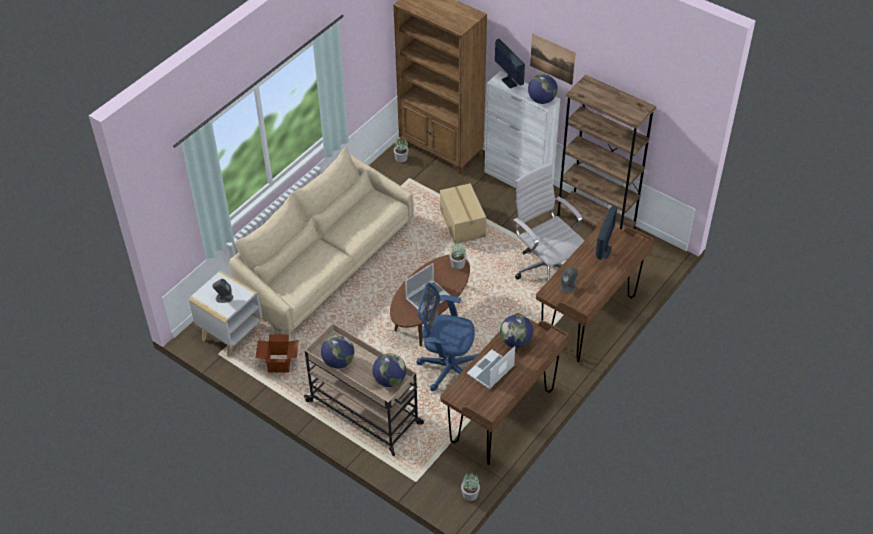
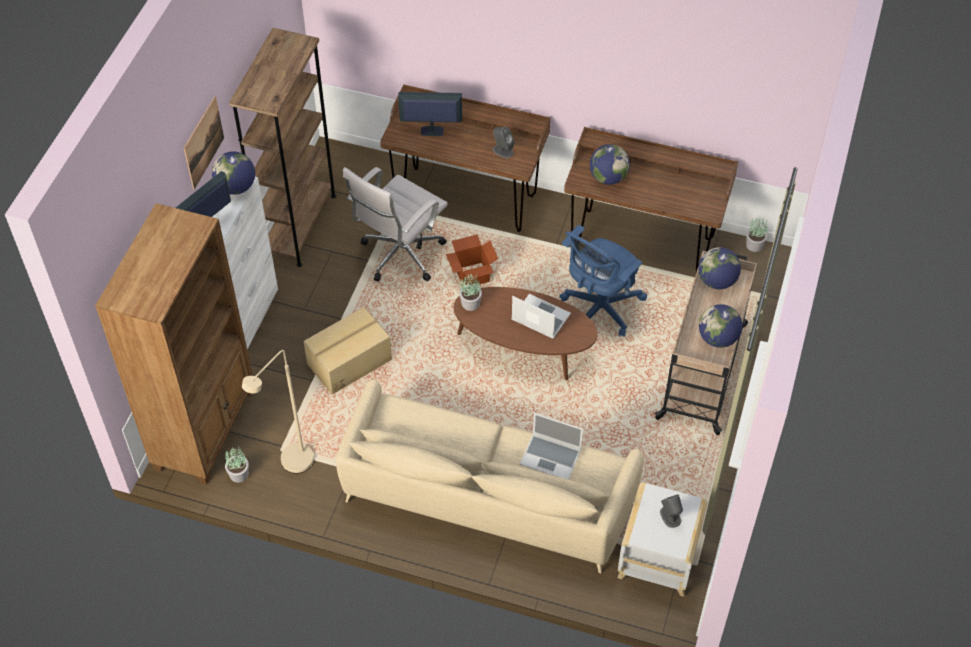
camera: 110 degrees left, 5 degrees up
(279, 364) = (677, 486): cardboard box -> cardboard box (472, 275)
(395, 181) = (291, 466): none -> beige floor lamp
(447, 368) = (599, 310): blue office chair -> blue office chair turned 45 degrees clockwise
(490, 371) = (661, 189): laptop -> laptop (551, 457)

